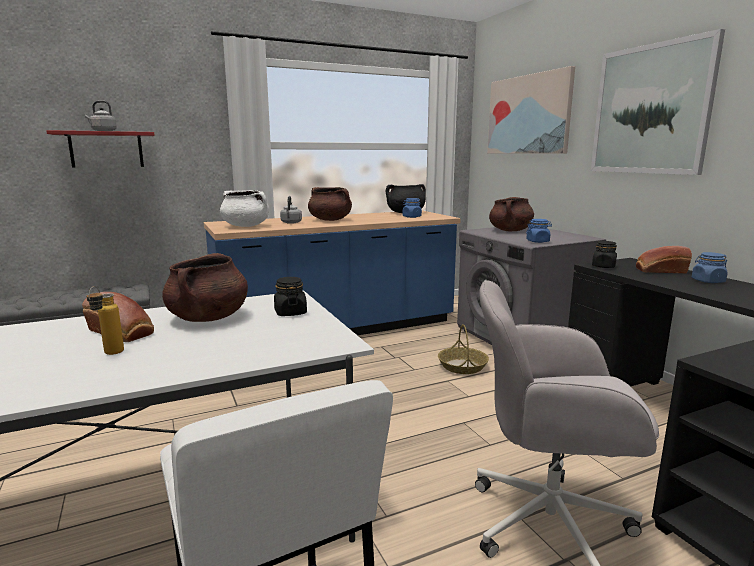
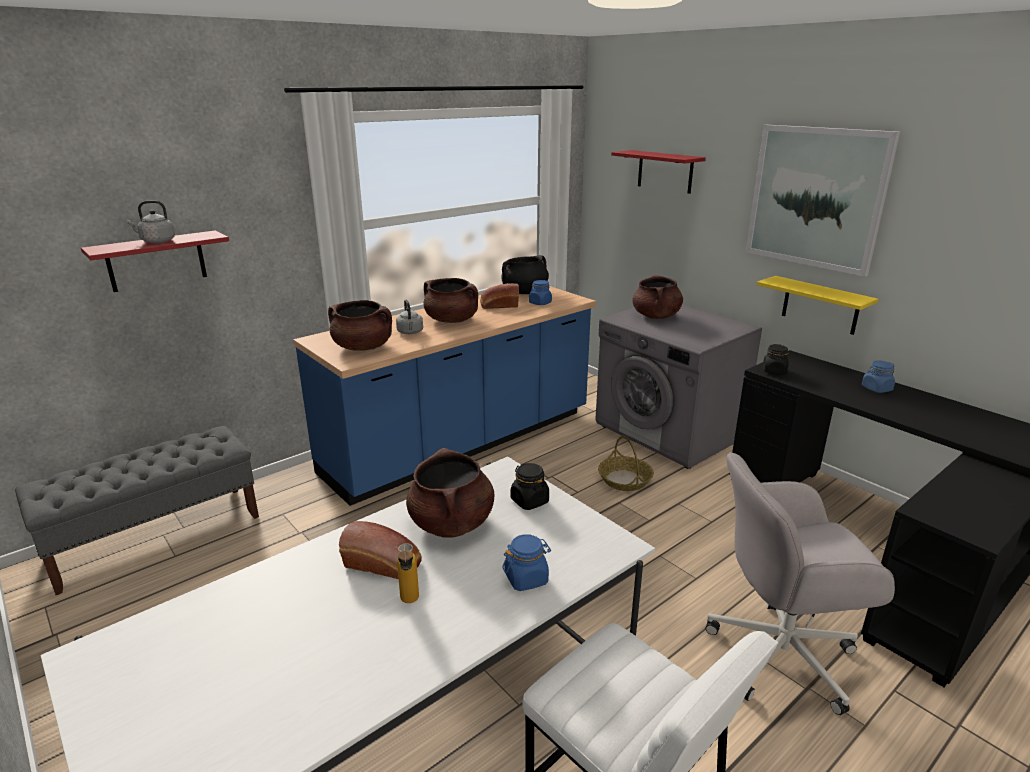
camera: 15 degrees left, 10 degrees up
(246, 226) = (363, 347): white cooking pot -> brown cooking pot
(528, 115) = (665, 171): picture -> red shelf
(538, 241) = (699, 339): blue jar -> blue jar (526, 578)
(658, 211) = (820, 305): none -> yellow shelf
(660, 271) = (828, 374): bread -> bread (499, 305)

